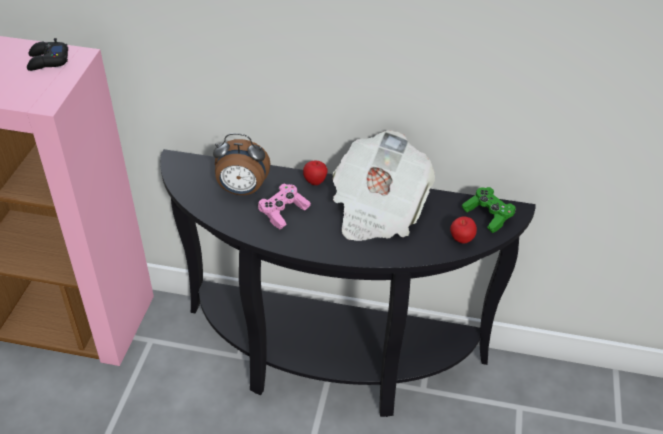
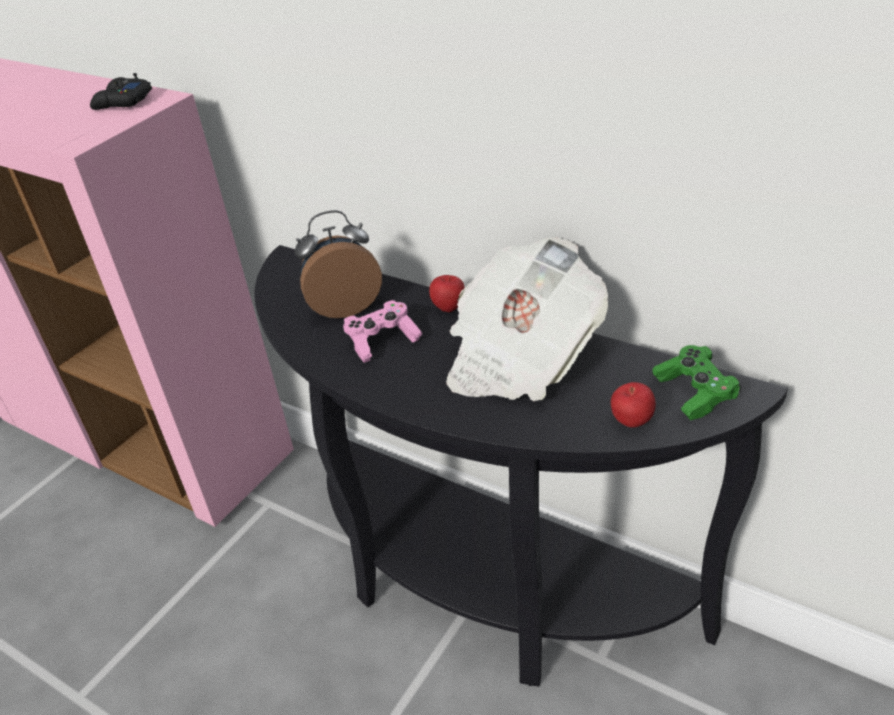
camera: 25 degrees right, 5 degrees down
(242, 191) = (344, 306): alarm clock -> alarm clock turned 135 degrees clockwise

